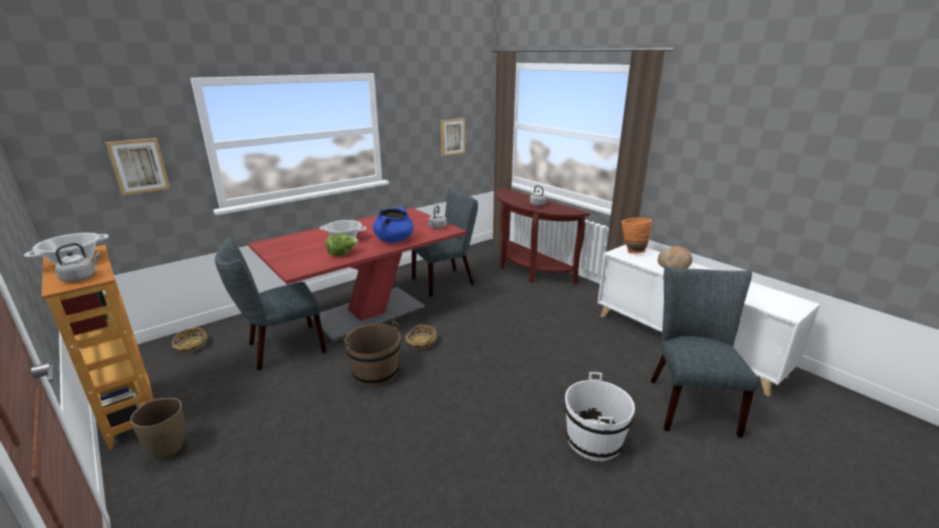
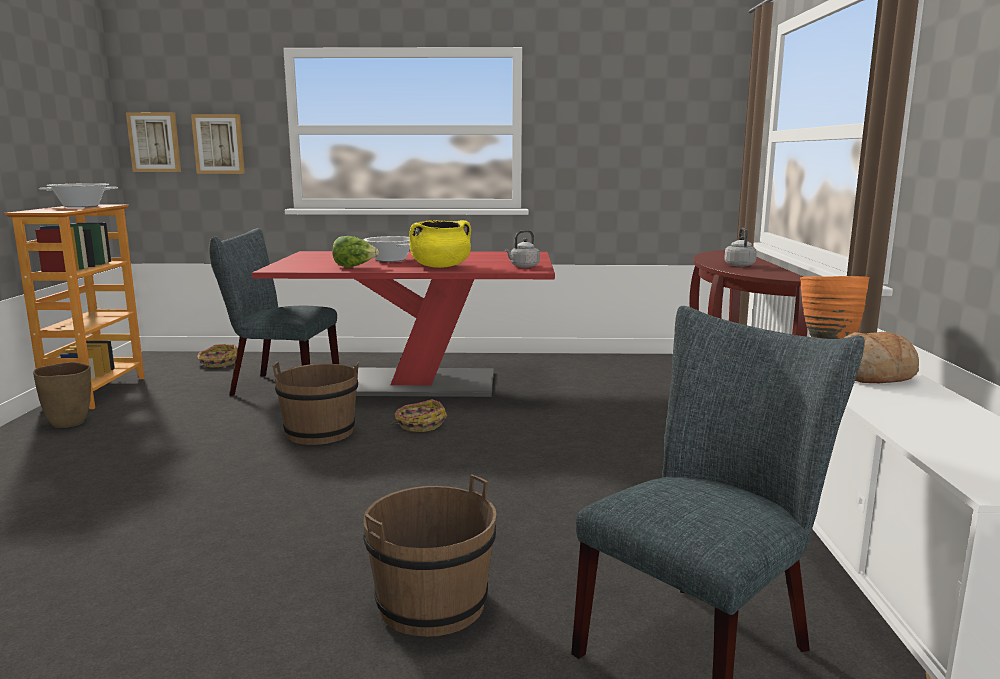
camera: 40 degrees right, 10 degrees down
(81, 277) = (52, 210): grey kettle -> none
(394, 240) = (440, 267): blue cooking pot -> yellow cooking pot
(446, 281) = (573, 380): grey chair -> none
(452, 137) = (660, 155): picture -> picture (154, 142)
(593, 440) = (431, 604): white bucket -> brown bucket

